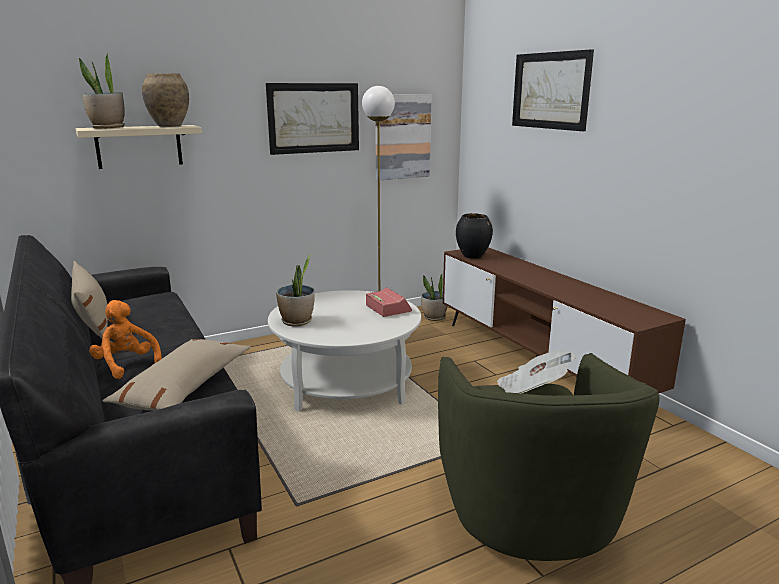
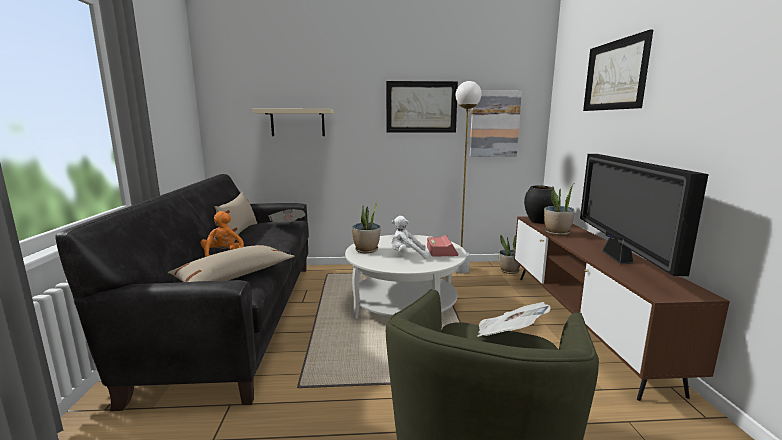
camera: 25 degrees right, 5 degrees down
(108, 128) = (275, 108): potted plant -> potted plant (557, 233)
(165, 304) = (288, 226): none -> newspaper
(169, 126) = (314, 108): brown vase -> none
(354, 320) = (407, 255): none -> white plush toy
(578, 290) = (617, 258): none -> television

